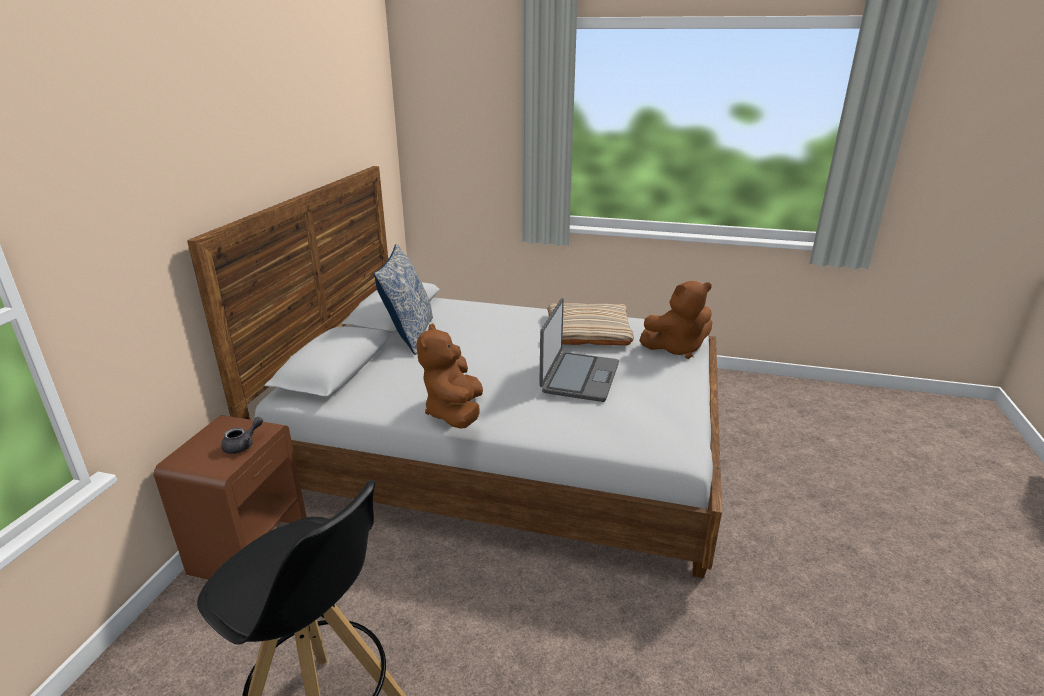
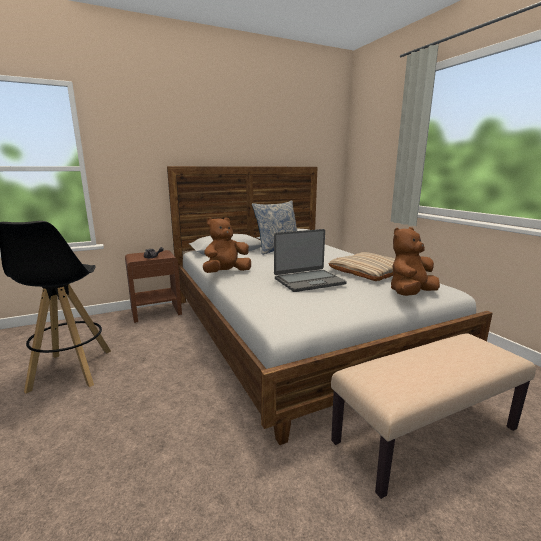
camera: 50 degrees right, 10 degrees down
(676, 348) = (410, 294): brown plush toy -> brown plush toy turned 105 degrees clockwise
(755, 483) = (425, 434): none -> beige bench

